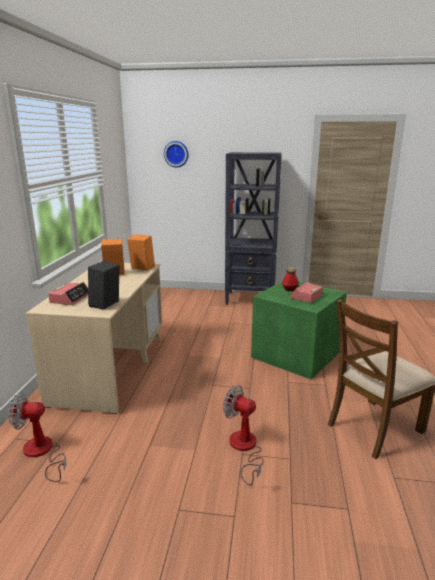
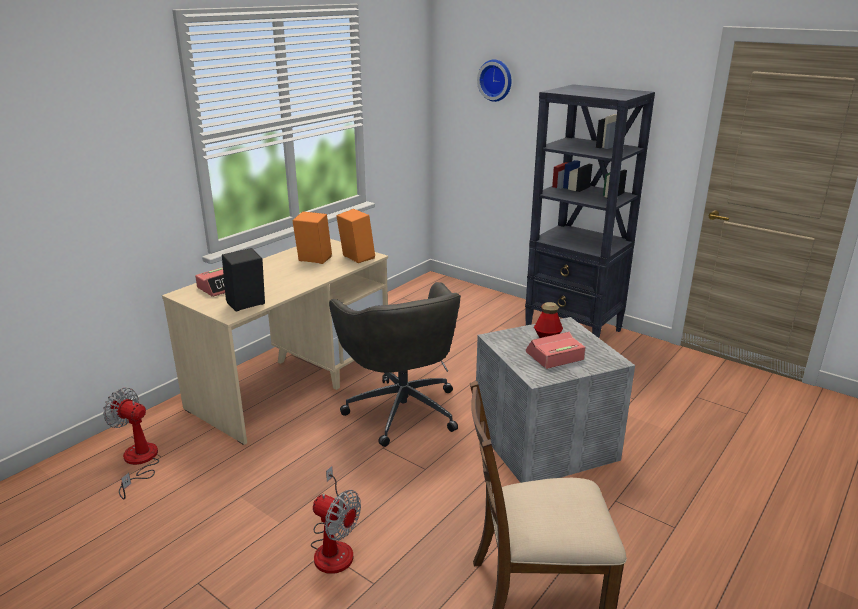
camera: 30 degrees right, 5 degrees up
(200, 361) = (402, 408): none -> grey office chair
(244, 449) = (334, 546): fan -> fan turned 150 degrees clockwise
(296, 355) = (544, 443): green storage box -> grey storage box

